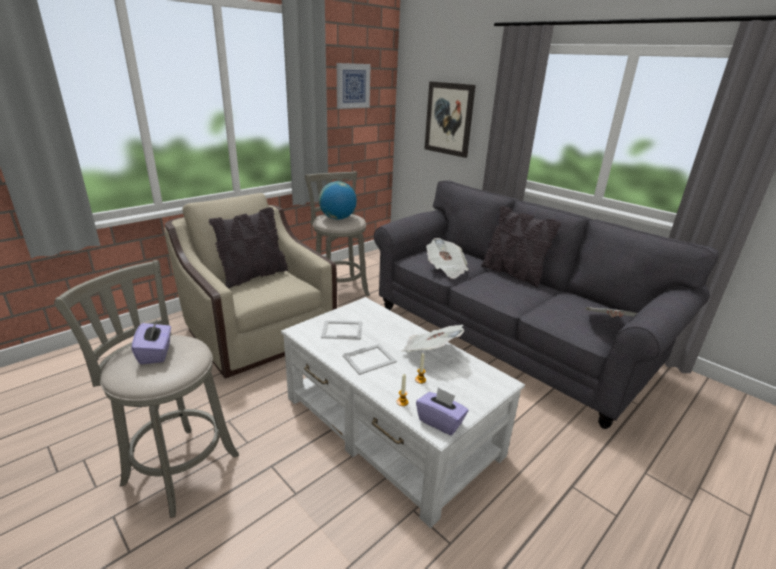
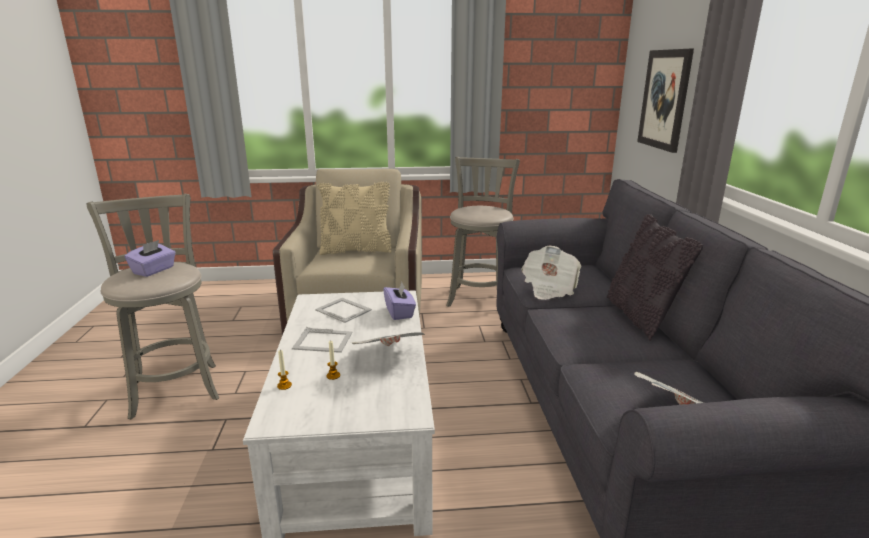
camera: 40 degrees right, 5 degrees down
(254, 276) = (356, 250): black pillow -> beige pillow
(337, 218) = (478, 210): globe -> none
(352, 86) = (552, 61): picture -> none
(440, 421) = (285, 417): purple tissue box -> purple tissue box (399, 312)

